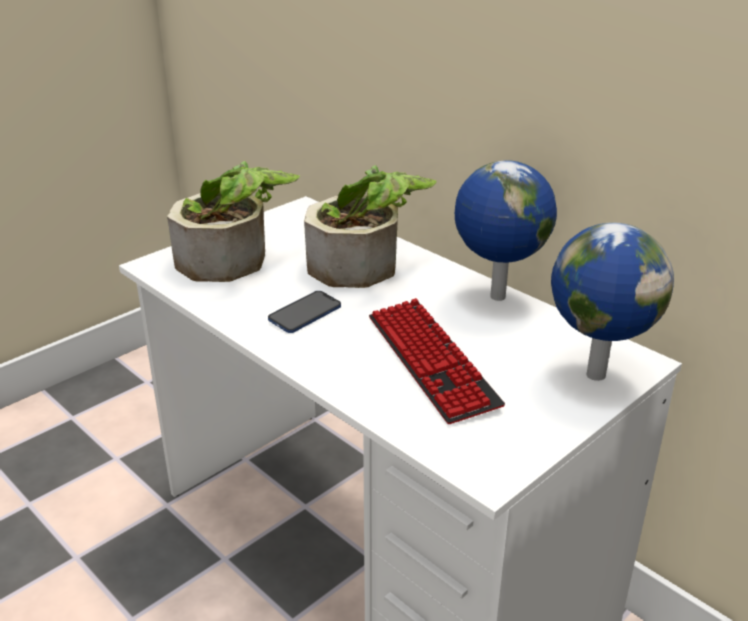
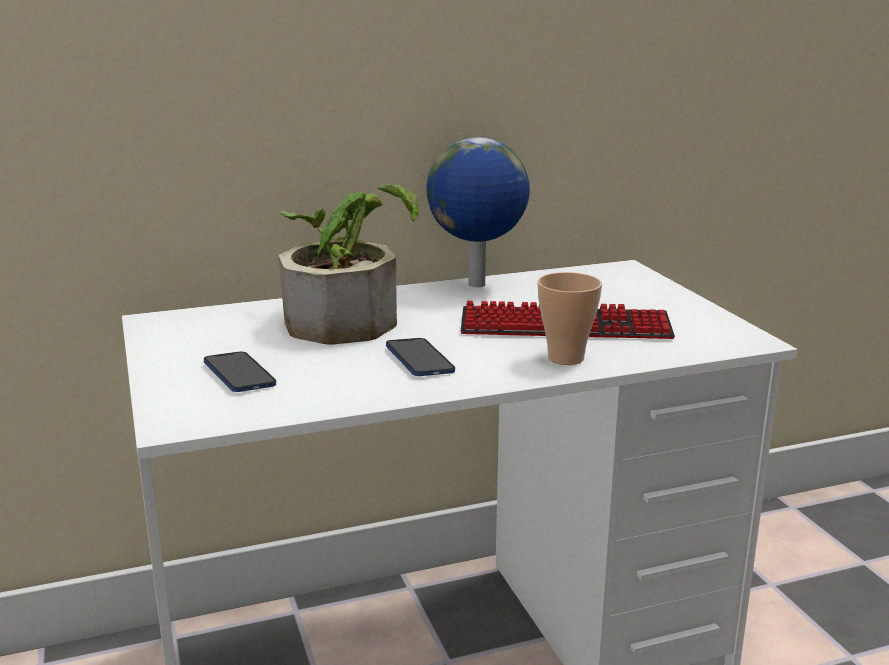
camera: 65 degrees left, 10 degrees down
(234, 260) = (239, 374): potted plant -> phone
(356, 375) = (565, 358): none -> cup
(594, 374) = (631, 283): globe -> none

